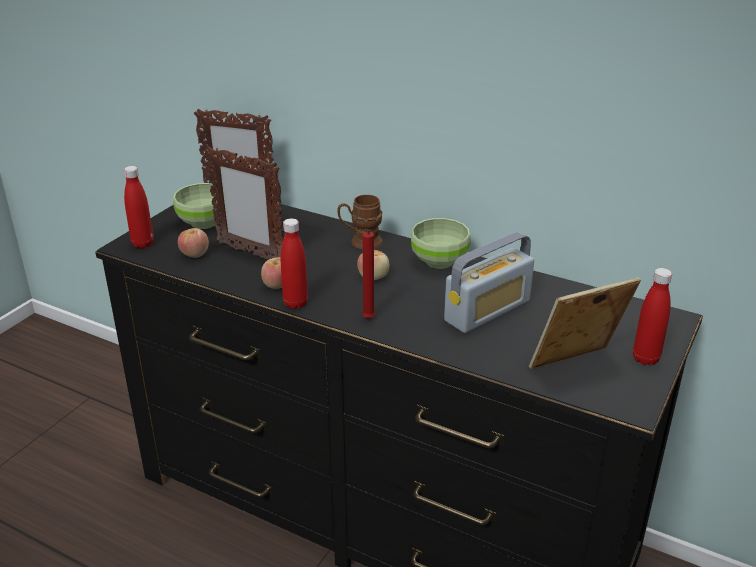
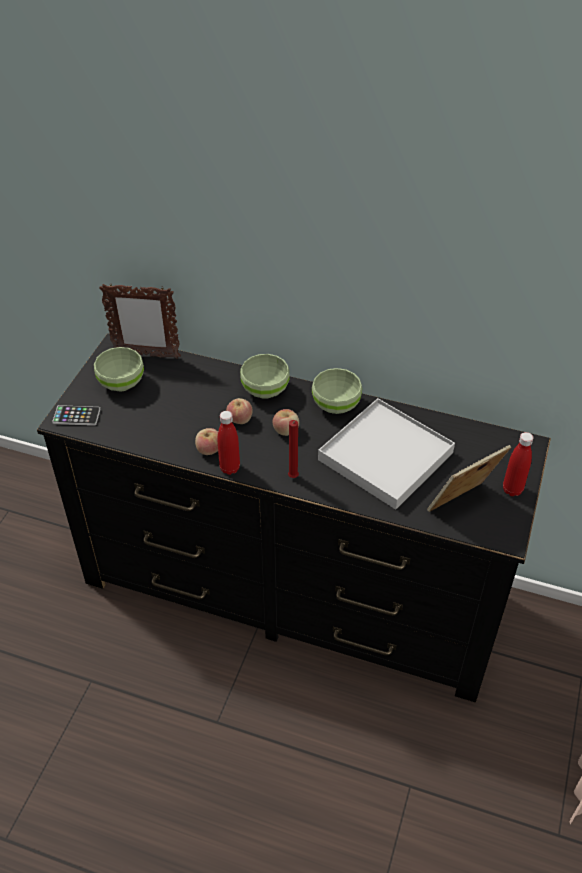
camera: 10 degrees left, 15 degrees up
(143, 244) = (76, 416): red bottle -> phone
(194, 254) = (126, 423): apple -> apple (239, 419)
(250, 253) = (174, 415): picture frame -> none
(360, 242) = (265, 391): brown mug -> green bowl
(487, 311) = (385, 456): radio -> white tray

